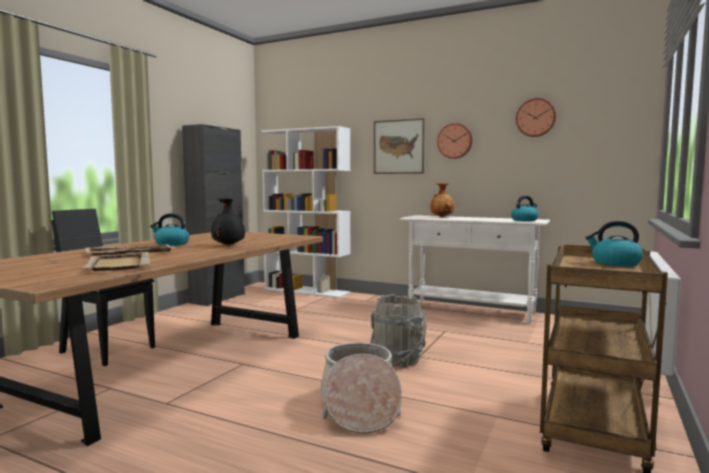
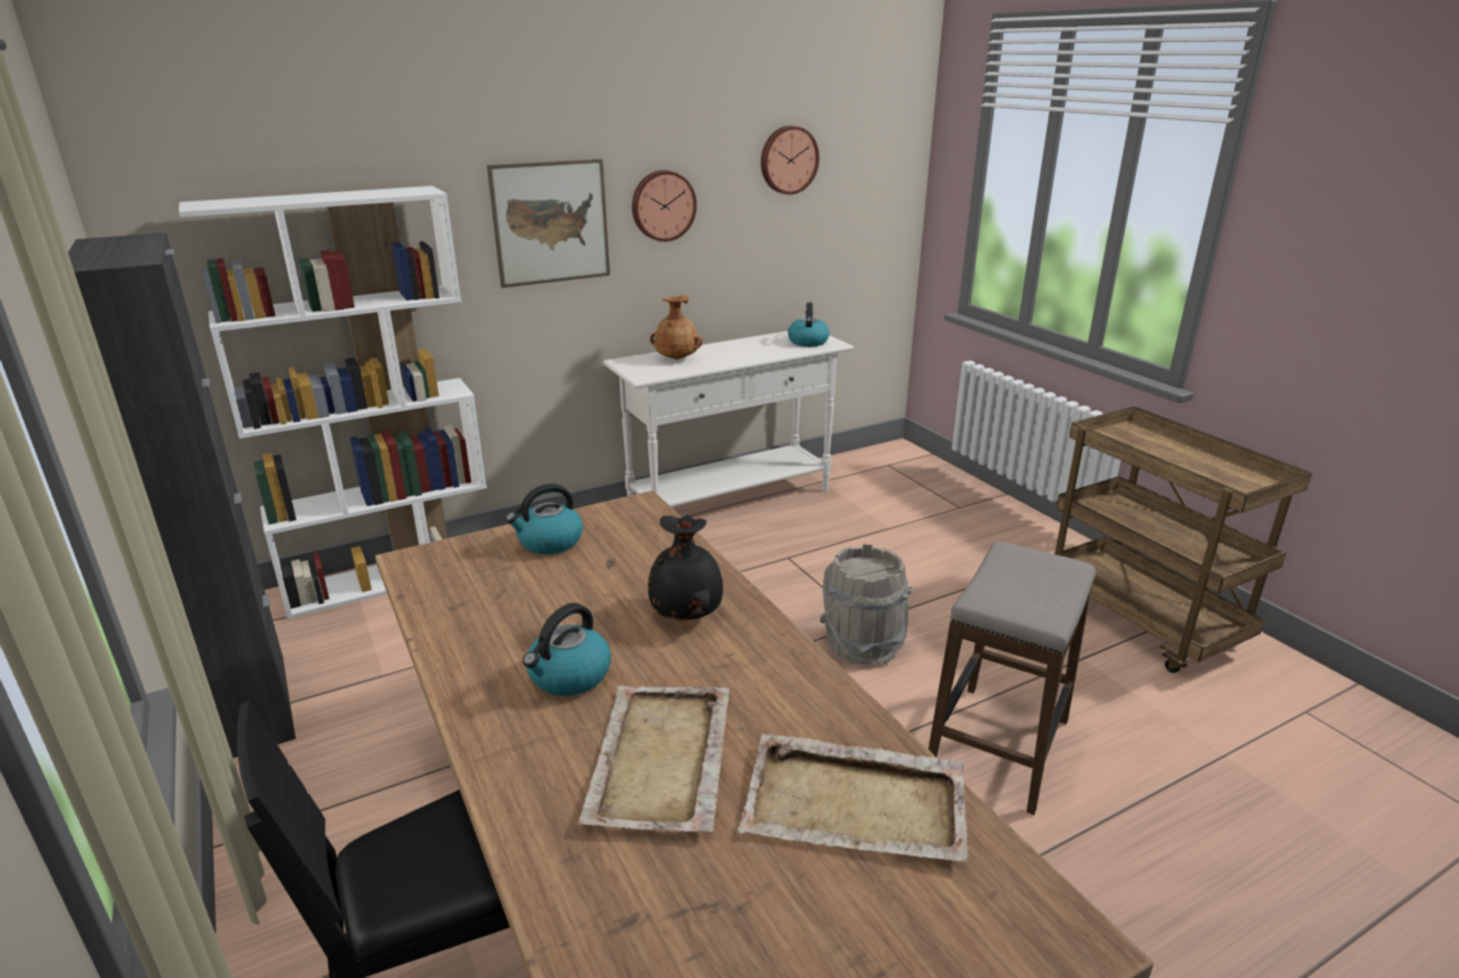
camera: 55 degrees left, 20 degrees up
(359, 407) = (999, 746): basket -> stool
(615, 263) = (1150, 440): kettle -> kettle (549, 542)

